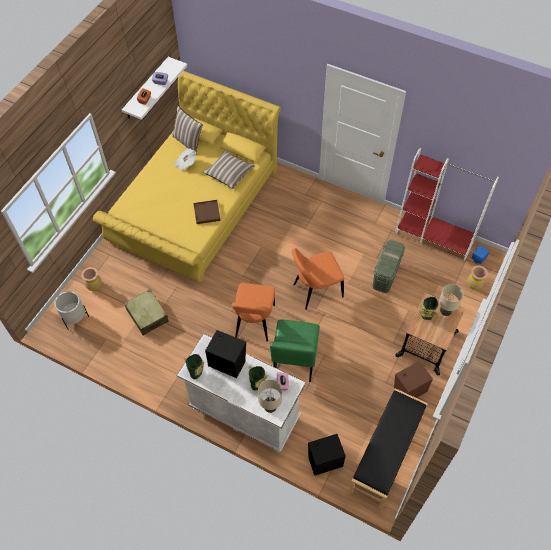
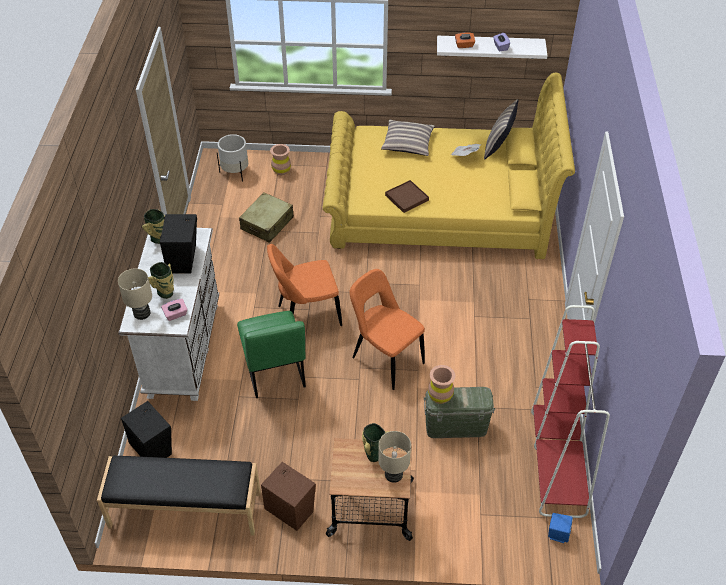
camera: 65 degrees right, 10 degrees down
(229, 173) = (479, 195): pillow -> pillow (408, 143)
(294, 360) = (274, 371): green chair -> green chair turned 90 degrees counterclockwise
(474, 284) = (508, 541): brown vase -> brown vase (440, 396)

